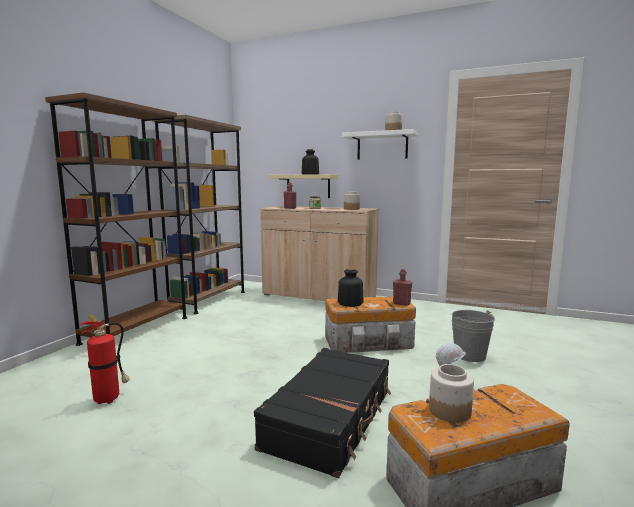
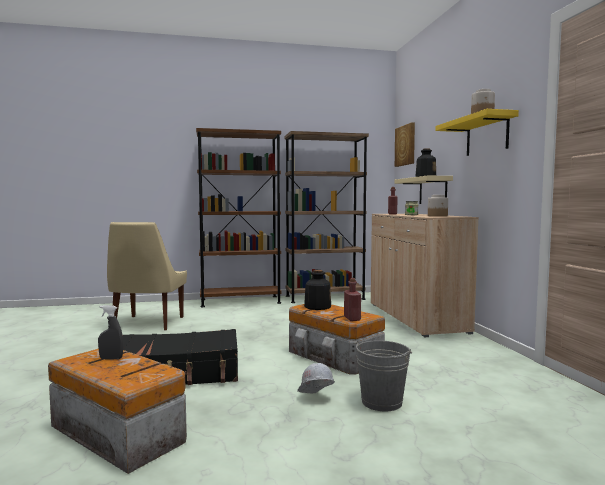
camera: 55 degrees right, 5 degrees down
(110, 399) = (147, 324): fire extinguisher -> beige chair
(258, 141) = (405, 145): none -> picture
(382, 146) = (487, 135): white shelf -> yellow shelf
(449, 411) = (111, 358): jar -> grey spray bottle

